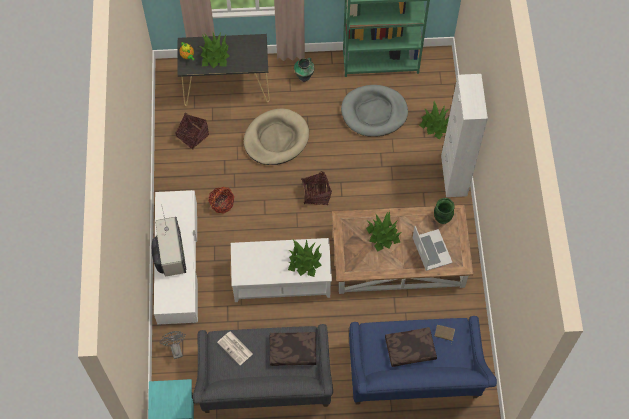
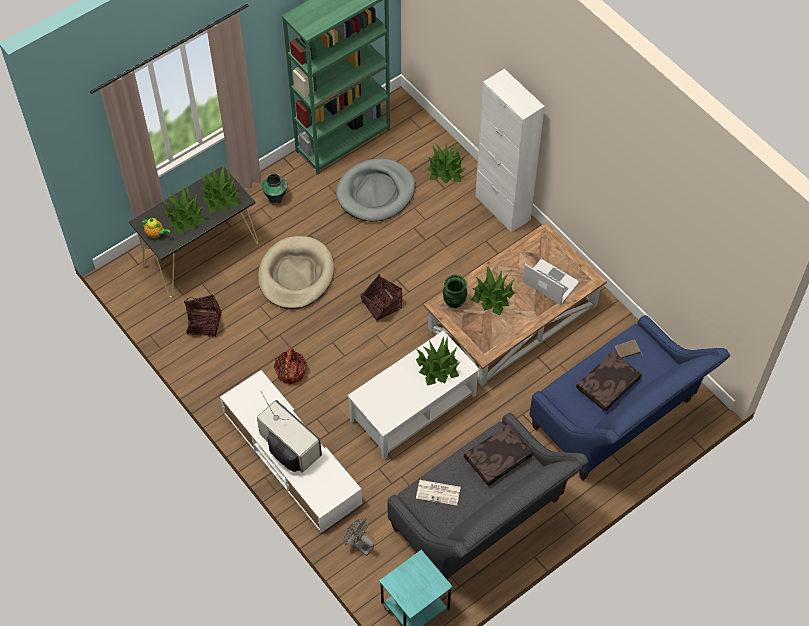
camera: 35 degrees left, 5 degrees down
(248, 54) = (220, 196): none -> potted plant
(442, 218) = (536, 247): green vase -> green vase (454, 302)

